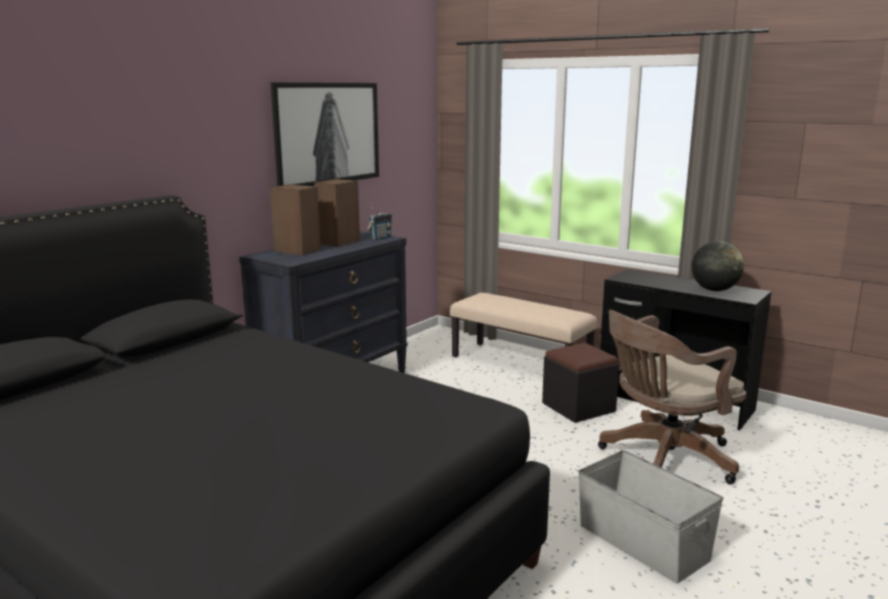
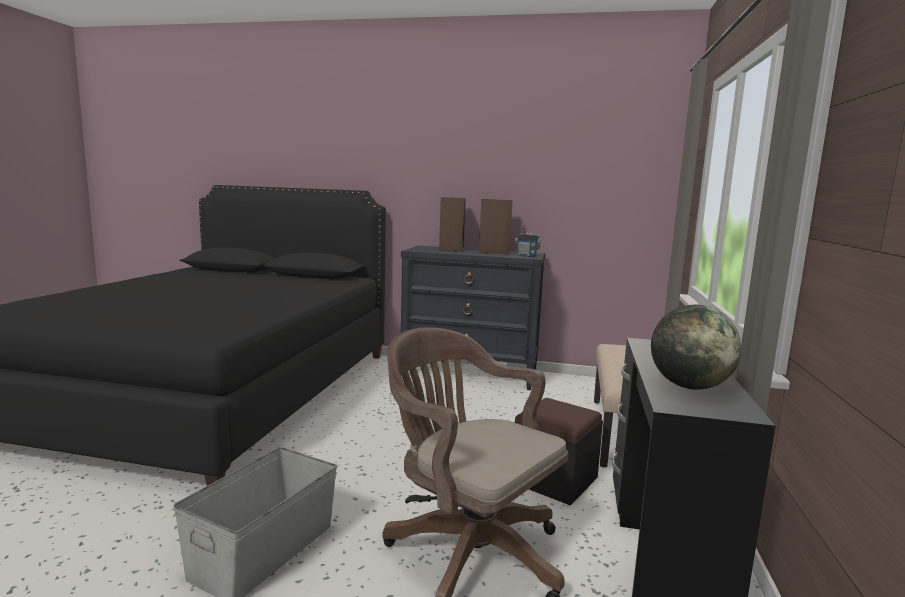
camera: 65 degrees right, 5 degrees down
(327, 133) = (522, 162): picture -> none

